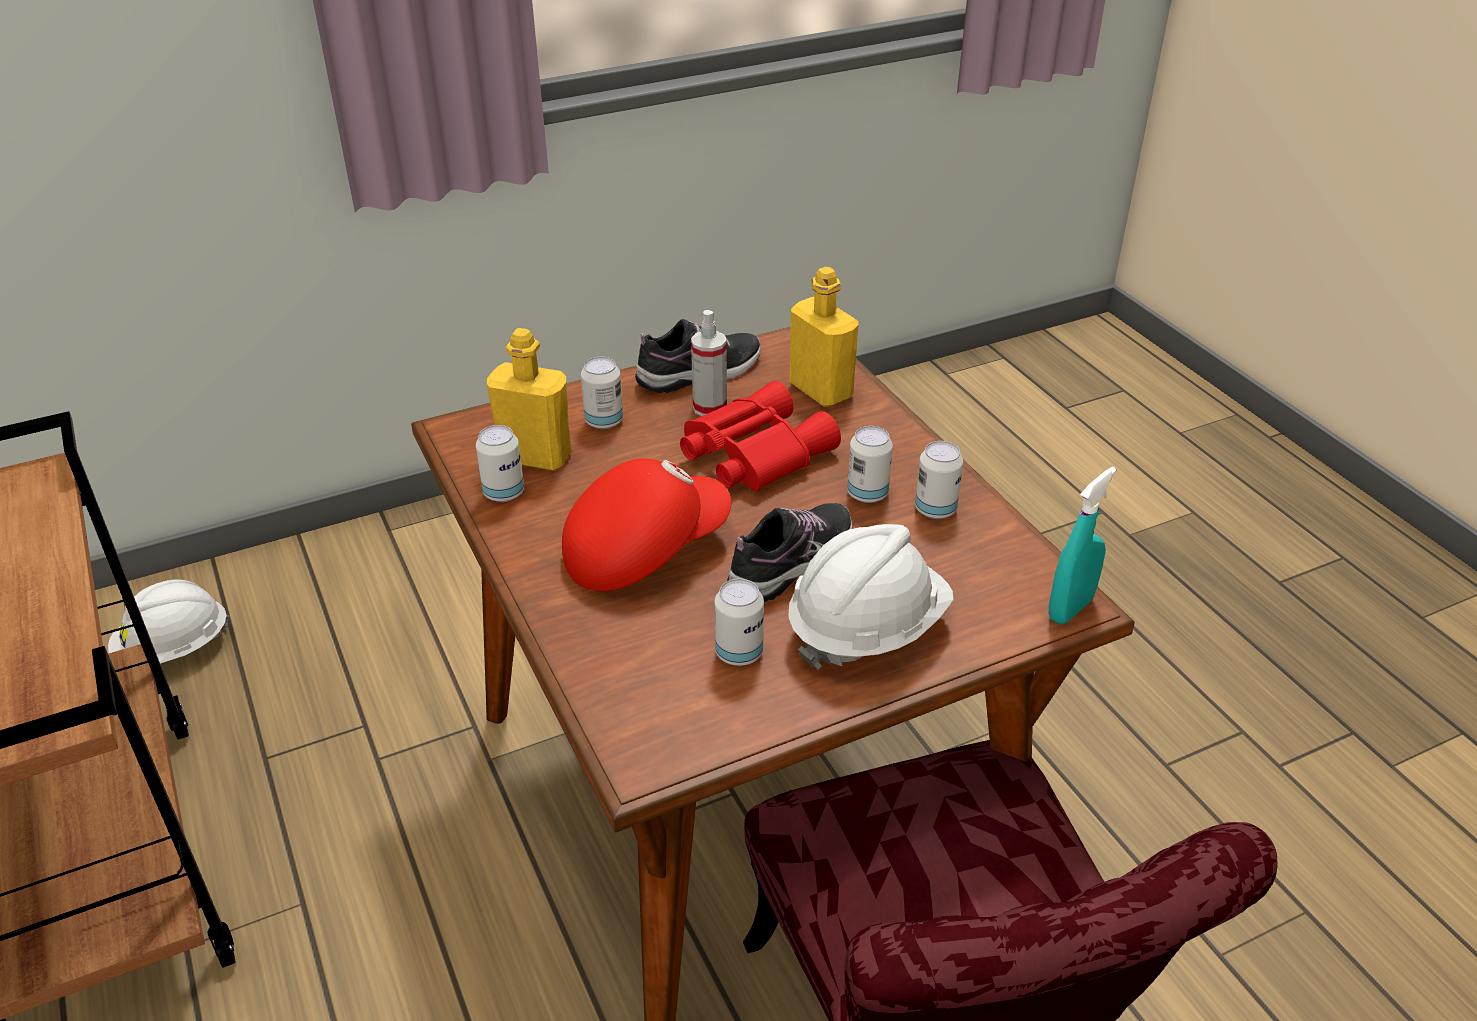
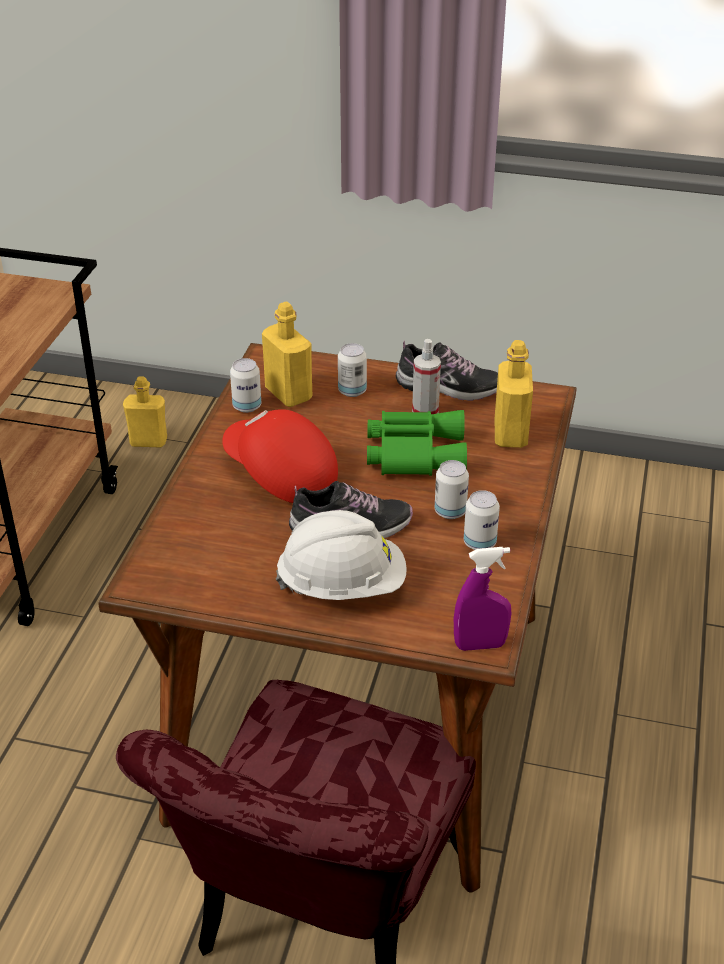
camera: 40 degrees right, 0 degrees up
(174, 649) = (148, 441): white hard hat -> yellow bottle
(644, 549) = (280, 476): red cap -> red cap turned 150 degrees counterclockwise
(739, 653) = (257, 558): can -> none
(752, 452) = (414, 451): red binoculars -> green binoculars
(1070, 609) = (480, 645): turquoise spray bottle -> purple spray bottle

